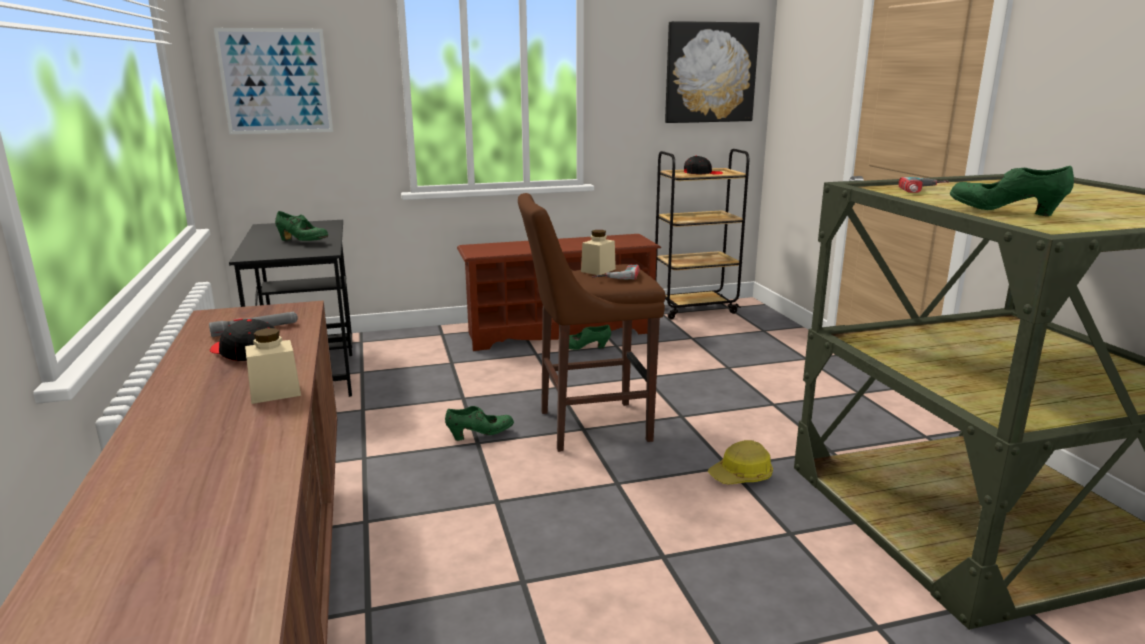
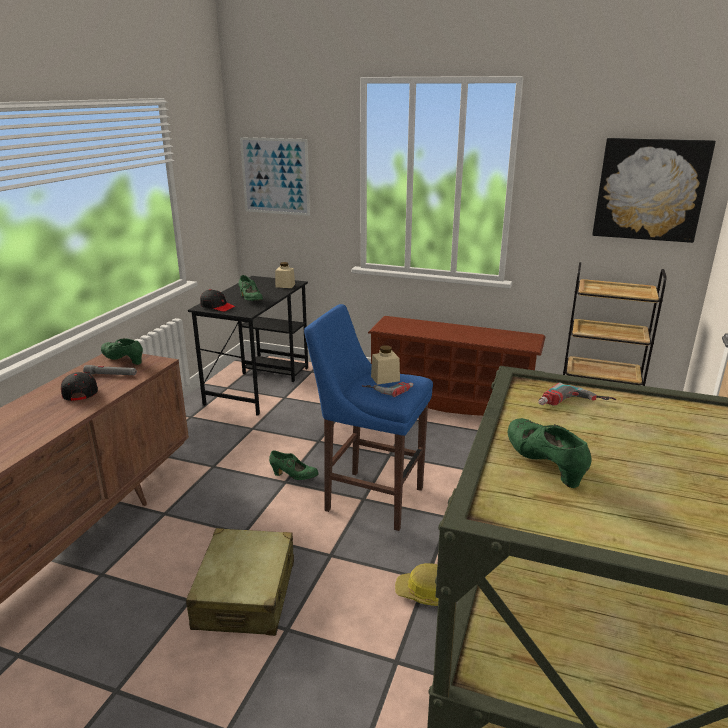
camera: 35 degrees right, 5 degrees up
(275, 392) = (44, 429): beige jar -> beige jar (285, 285)
(579, 549) = (246, 594): none -> beige suitcase
(584, 348) = (452, 425): green shoe -> green shoe (123, 360)
(588, 426) = (370, 497): brown stool -> blue stool
(702, 174) = (617, 290): black cap -> black cap (217, 306)

